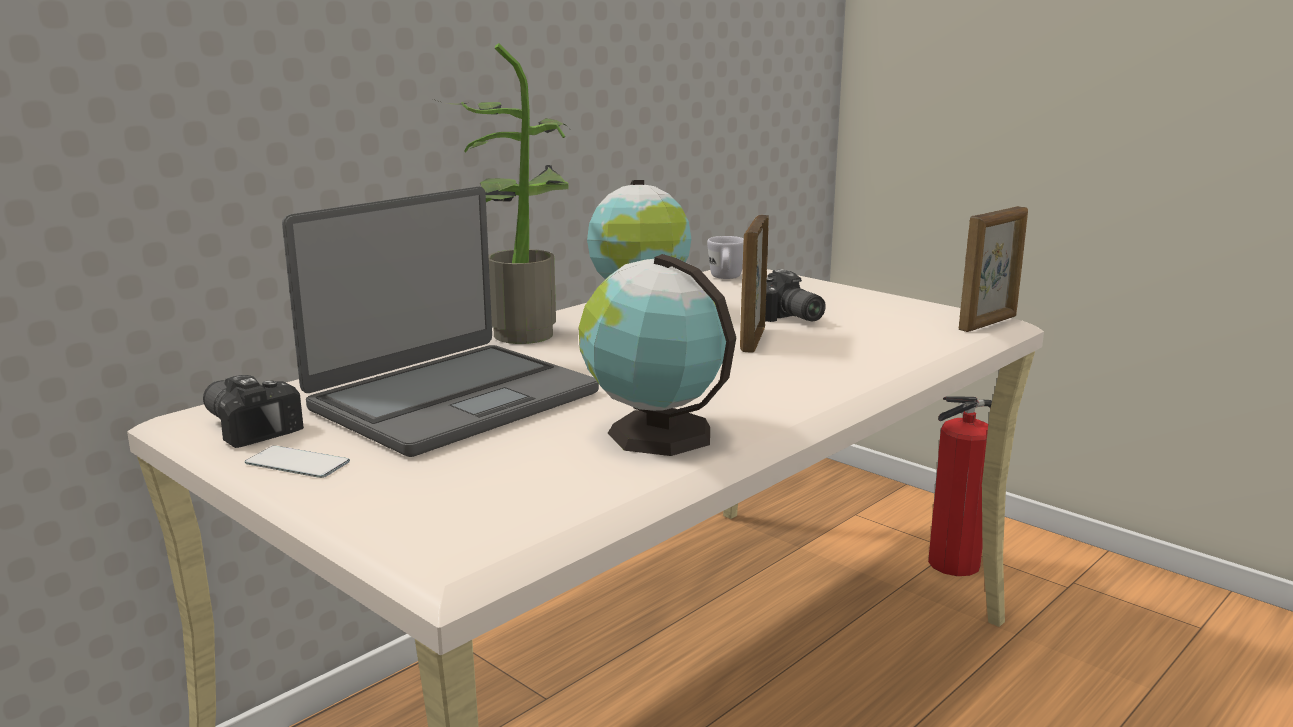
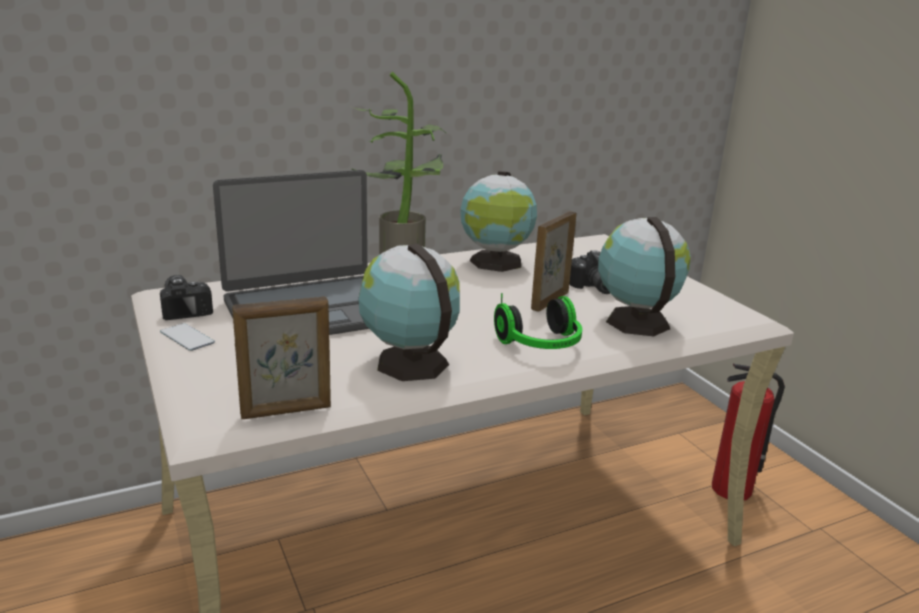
camera: 20 degrees right, 5 degrees up
(725, 278) = (583, 246): white mug -> none
(798, 387) = (541, 346): none -> headphones
(875, 343) = (635, 320): none -> globe
(988, 323) = (744, 319): picture frame -> picture frame (286, 411)

